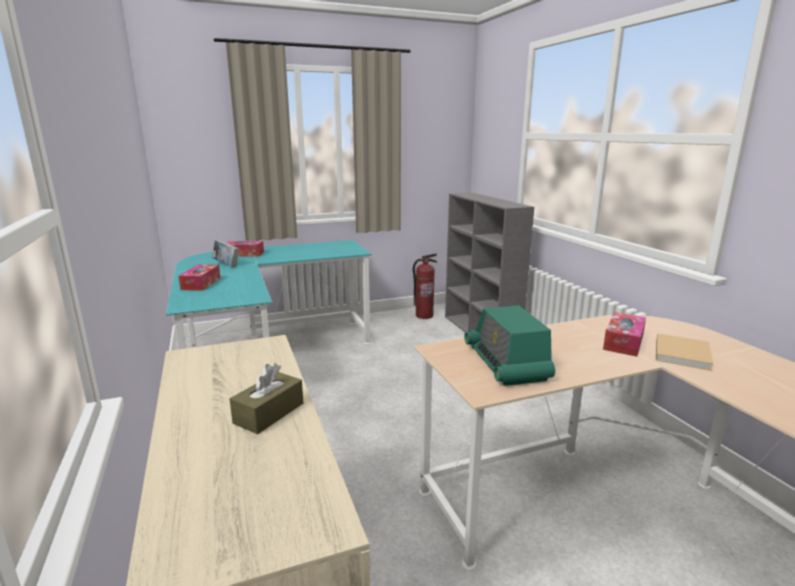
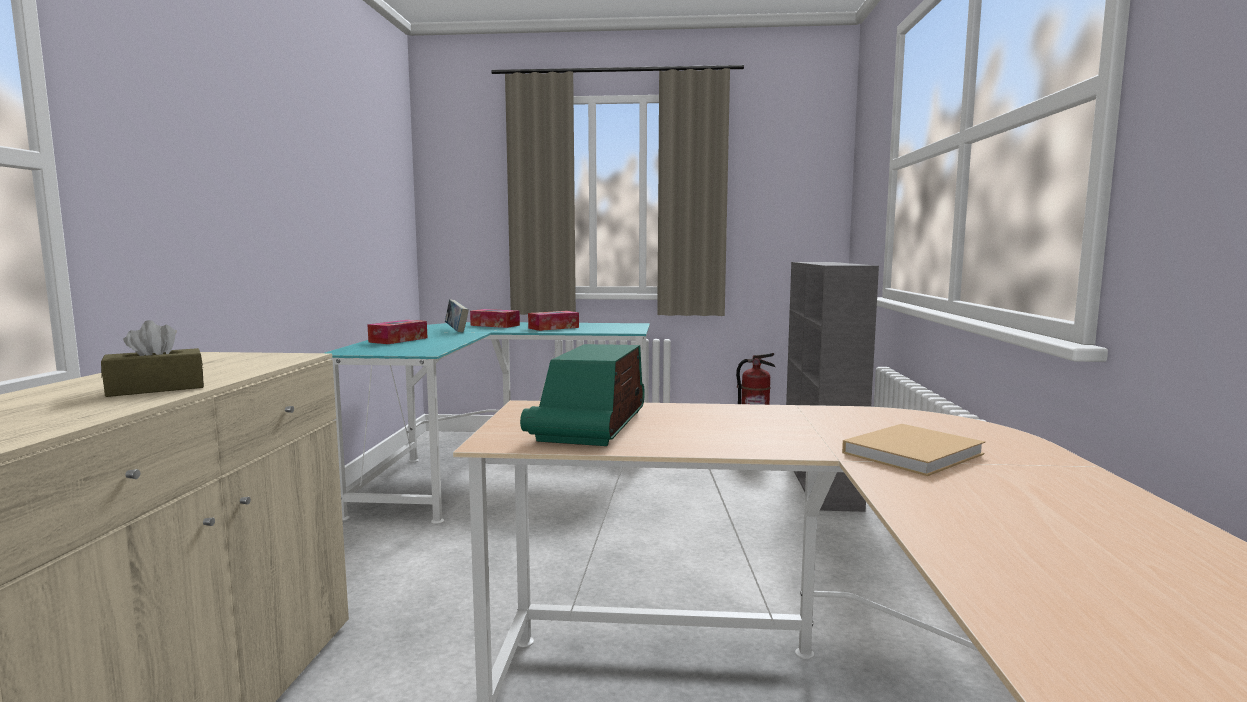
camera: 25 degrees right, 10 degrees down
(623, 342) = (830, 431): tissue box -> tissue box (553, 328)

